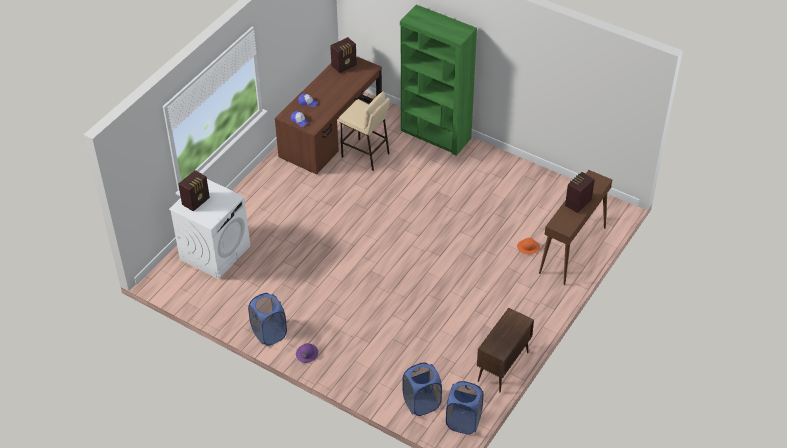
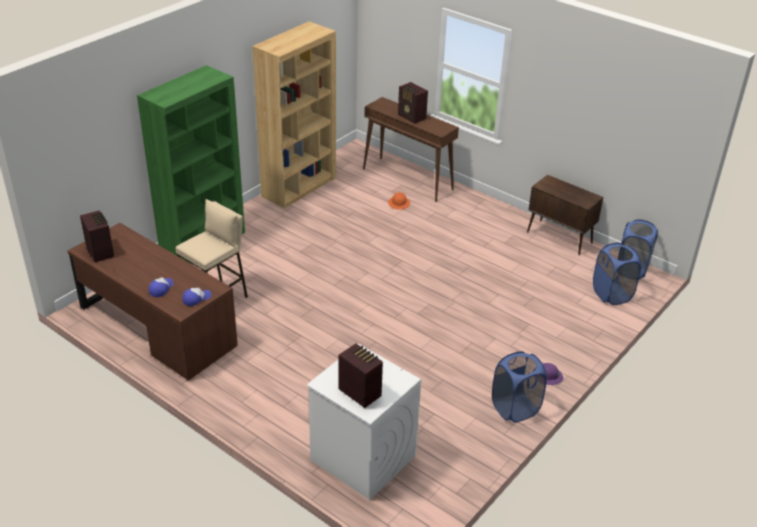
camera: 85 degrees left, 10 degrees down
(534, 178) = (299, 187): none -> brown bookcase

